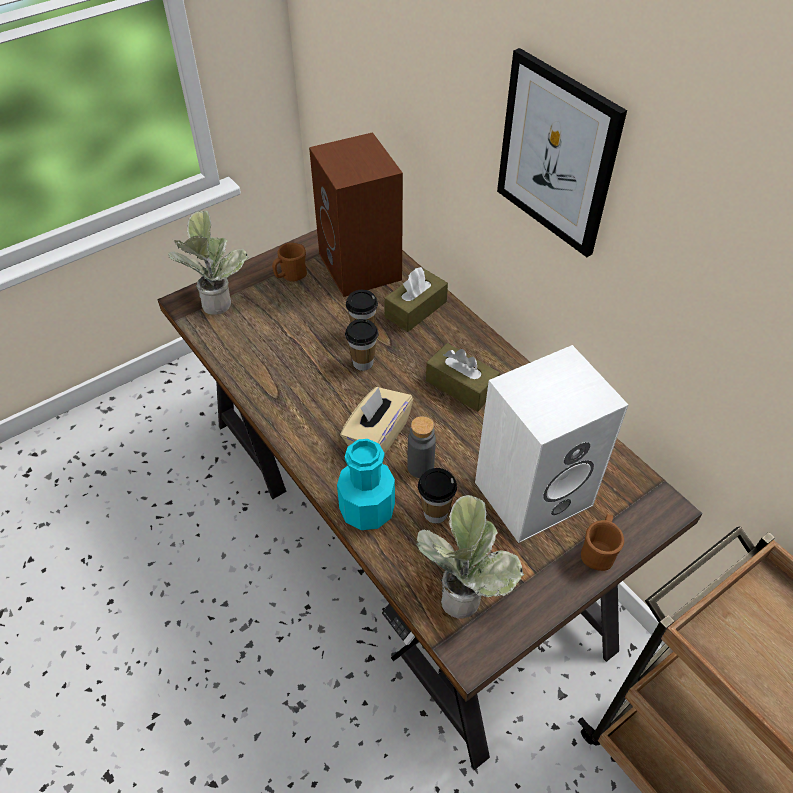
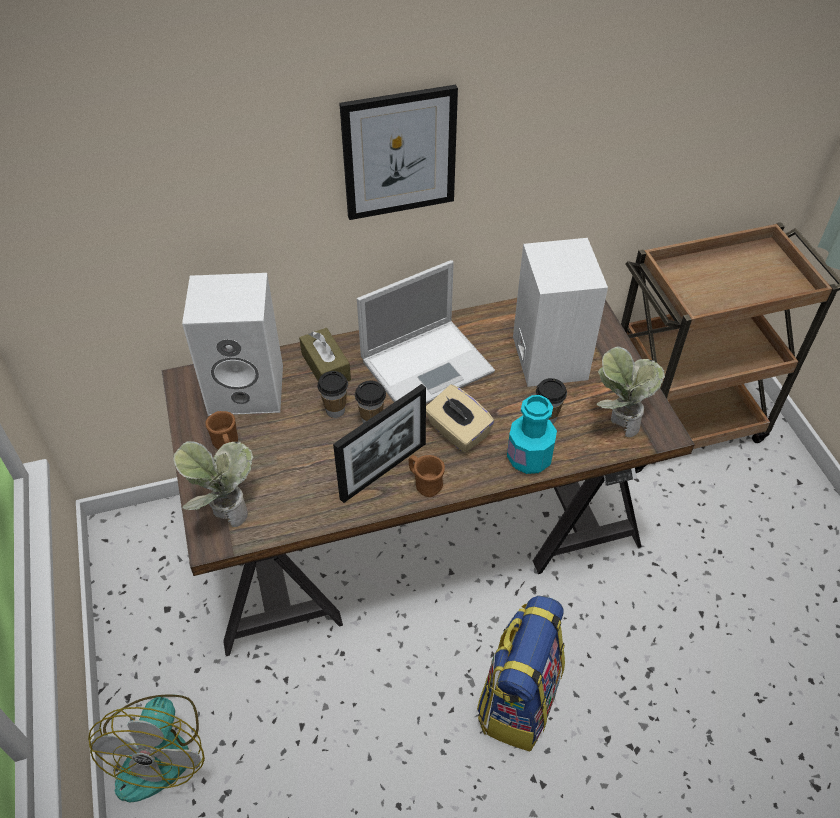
camera: 70 degrees left, 0 degrees up
(131, 416) = (159, 748): none -> fan
(236, 677) = (518, 699): none -> backpack
(302, 390) = (383, 471): none -> picture frame
(362, 267) = (248, 388): brown speaker -> white speaker
(420, 467) = (500, 414): grey bottle -> none
(461, 386) = (429, 364): brown tissue box -> laptop
(598, 552) = (608, 342): brown mug -> brown mug (425, 484)

